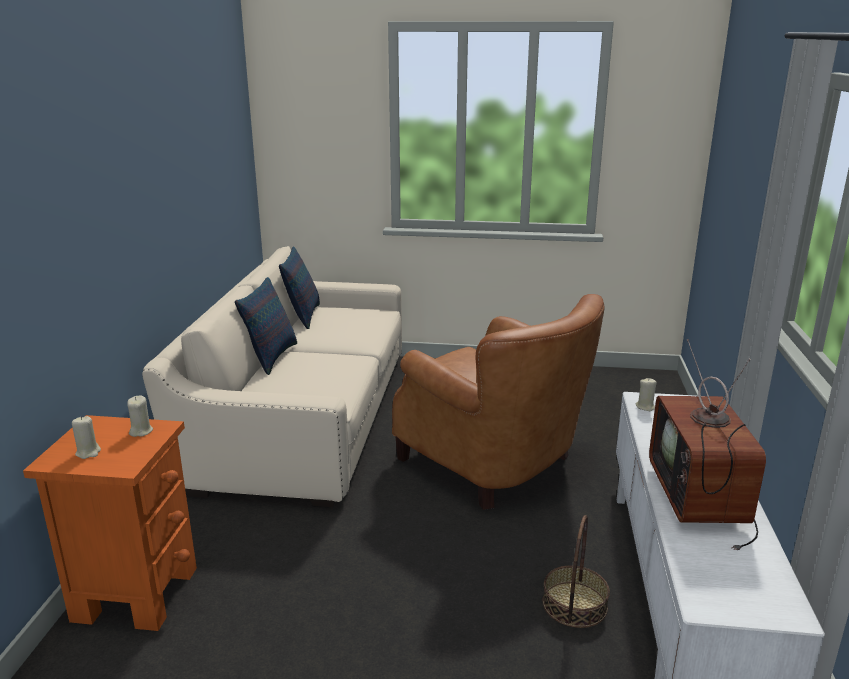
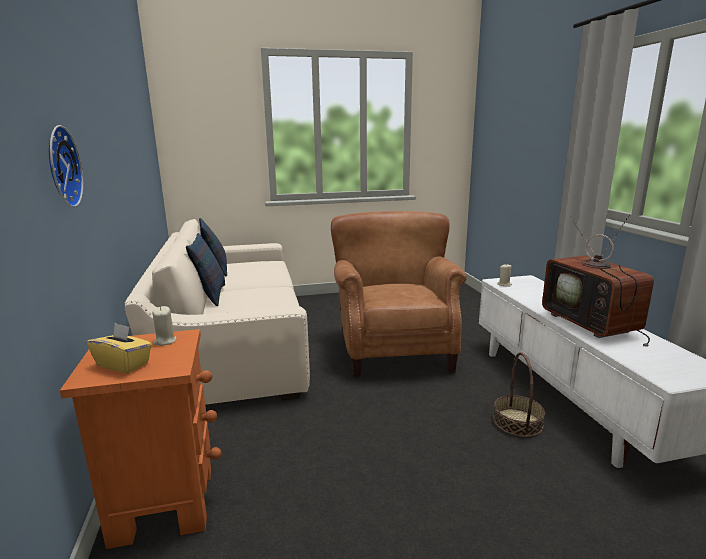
camera: 20 degrees left, 5 degrees down
(55, 244) = (60, 167): none -> wall clock
(88, 452) = (124, 364): beige candle -> yellow tissue box
(493, 463) = (394, 349): brown armchair -> brown armchair turned 120 degrees counterclockwise

